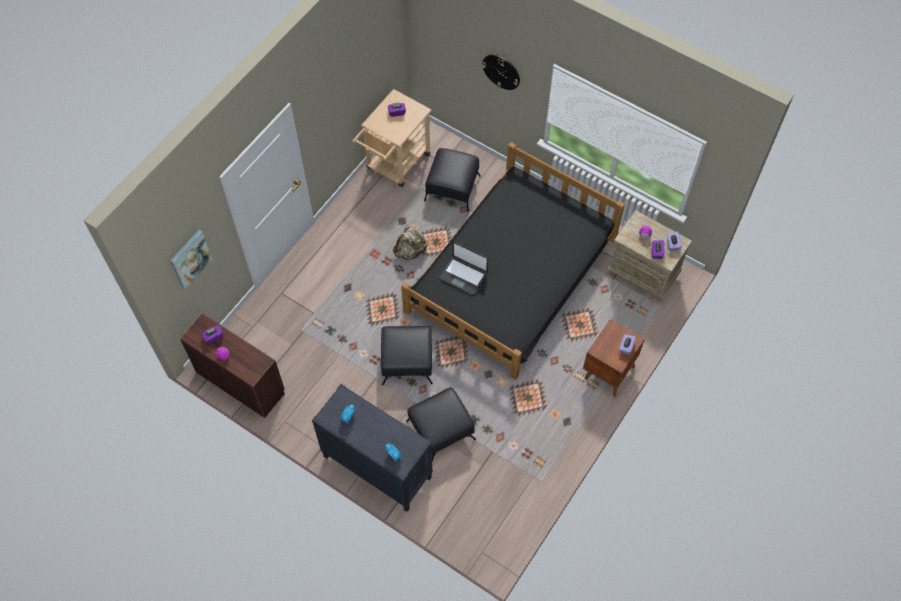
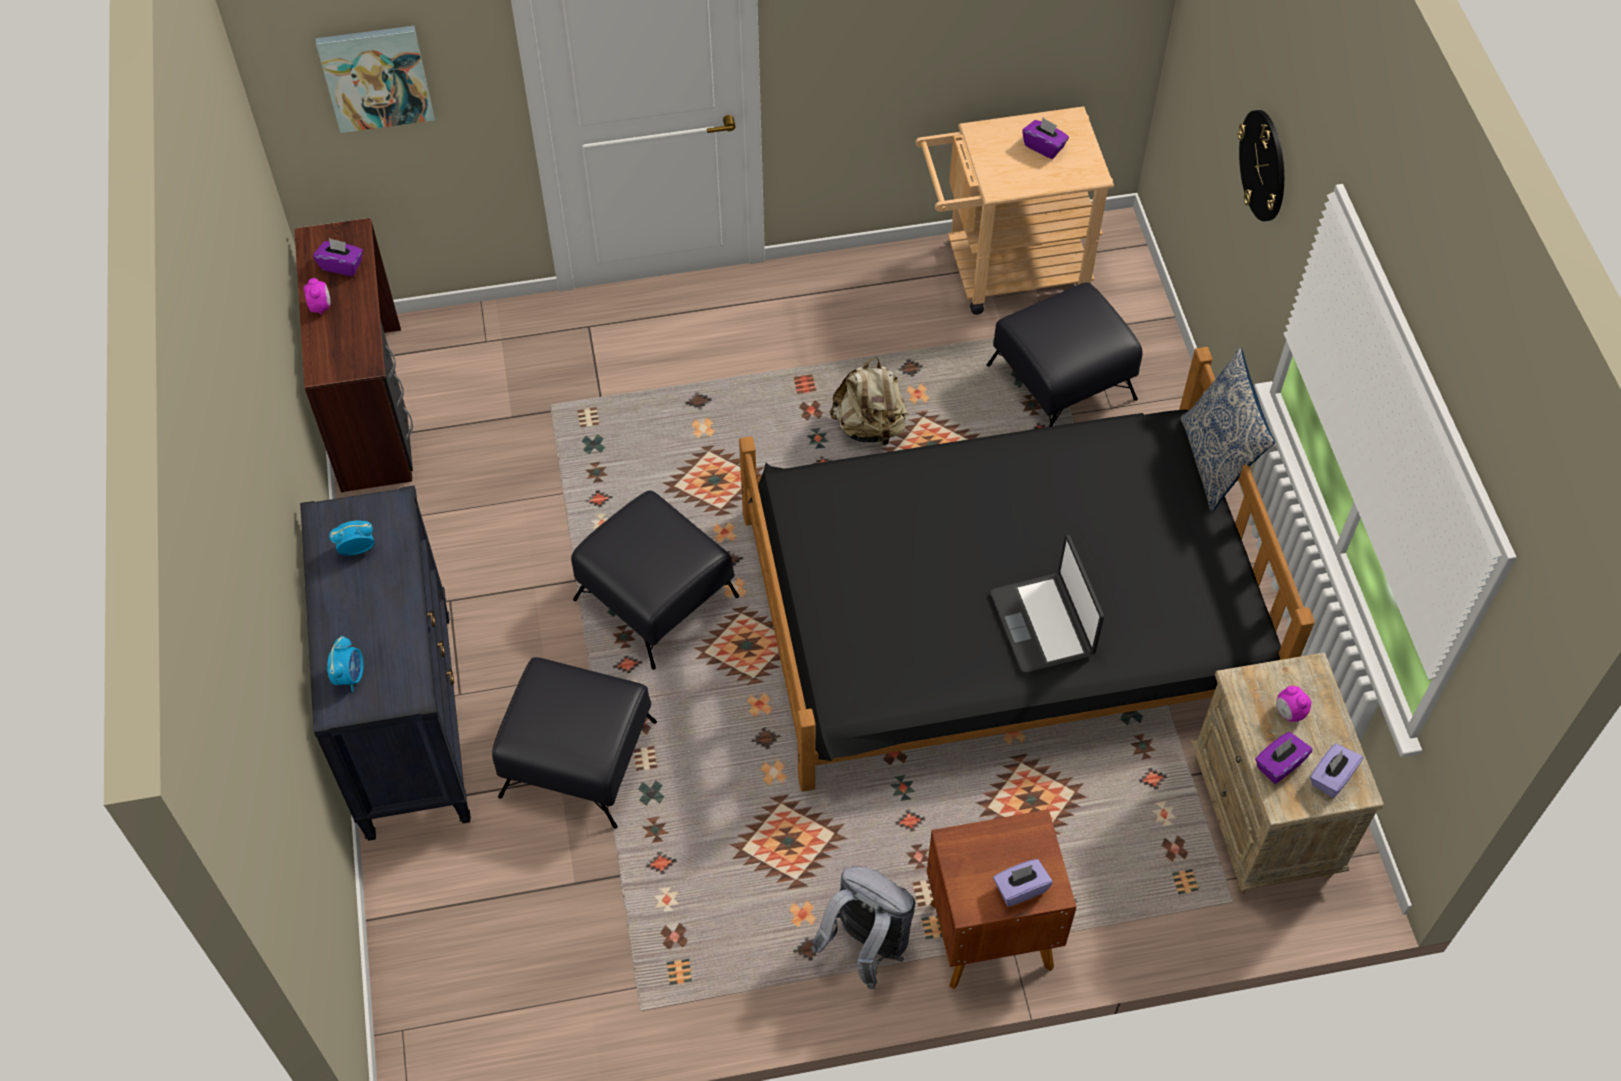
camera: 45 degrees right, 5 degrees down
(463, 275) = (880, 517): laptop -> laptop (1043, 624)
(538, 177) = (1216, 462): none -> pillow
(580, 406) = (866, 946): none -> grey backpack

